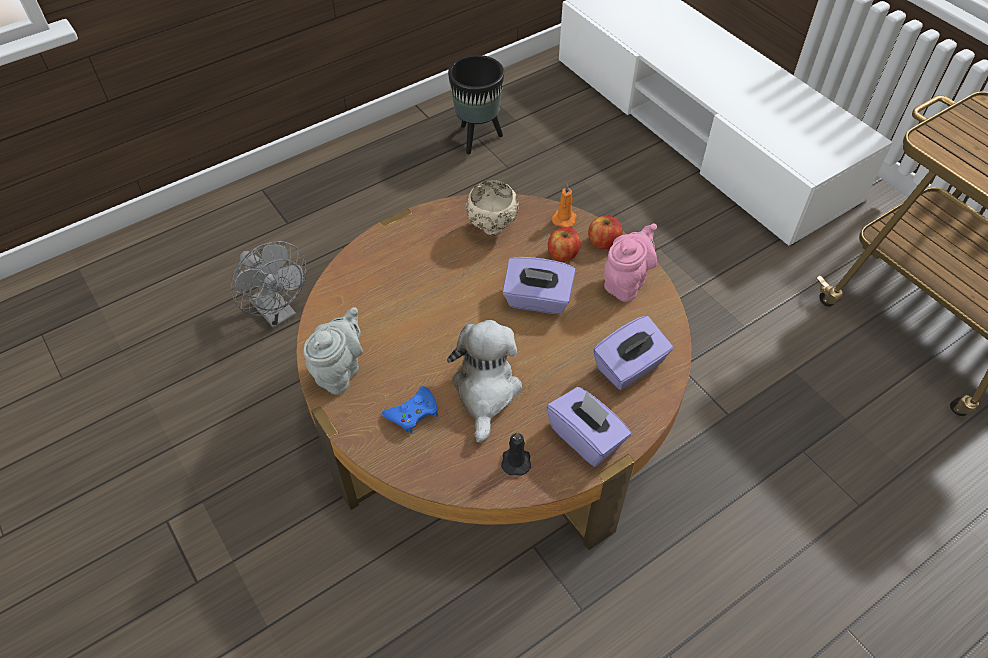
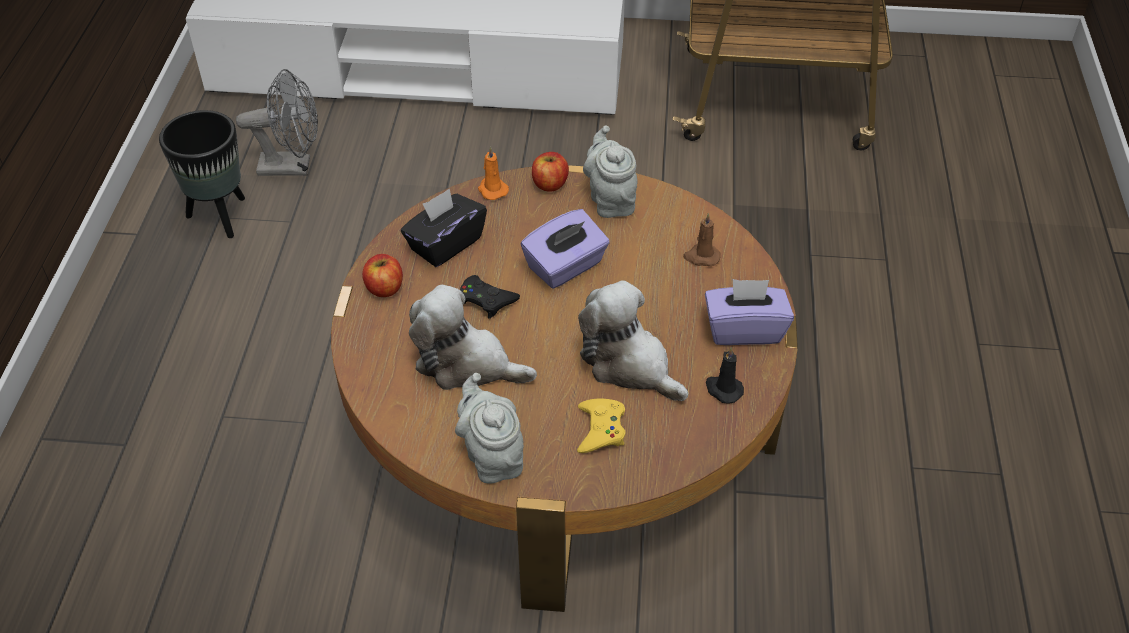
camera: 50 degrees left, 5 degrees down
(278, 313) = (245, 529): grey fan -> grey fan (293, 166)
(403, 307) = (466, 363): none -> plush toy
(413, 413) = (601, 430): blue game controller -> yellow game controller
(465, 280) = (486, 300): none -> black game controller
(492, 229) = (445, 244): beige bowl -> black tissue box
(562, 254) = (533, 218): apple -> apple (384, 288)
(626, 282) = (610, 200): pink teapot -> grey teapot
(630, 367) = (701, 257): purple tissue box -> brown candle

